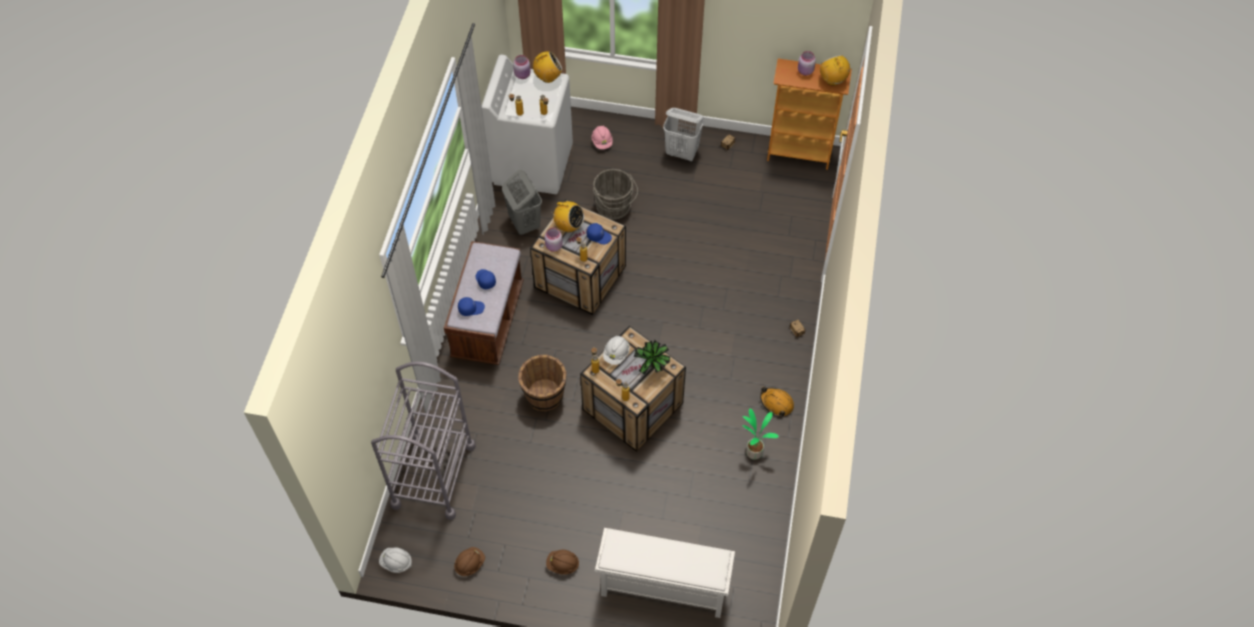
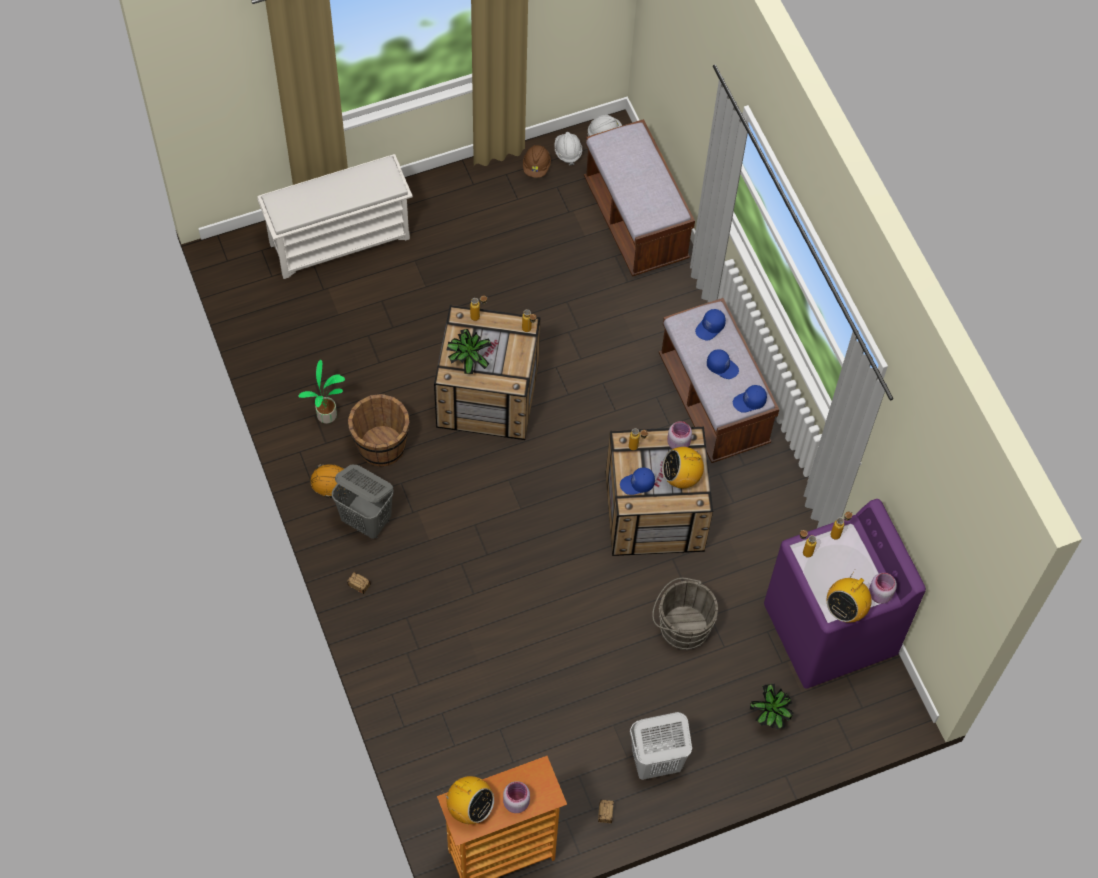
camera: 145 degrees right, 5 degrees up
(433, 475) = (635, 221): grey cart -> brown bench
(487, 250) = (749, 402): none -> blue cap
(524, 223) = (771, 543): grey laundry basket -> grey laundry basket (367, 521)
(532, 164) = (829, 631): white washing machine -> purple washing machine
(544, 396) = (588, 355): brown bucket -> brown bucket (381, 445)
(562, 565) = (449, 210): brown hard hat -> none
(602, 142) = (769, 717): pink hard hat -> potted plant
(616, 354) = (517, 357): white hard hat -> white hard hat (567, 152)

